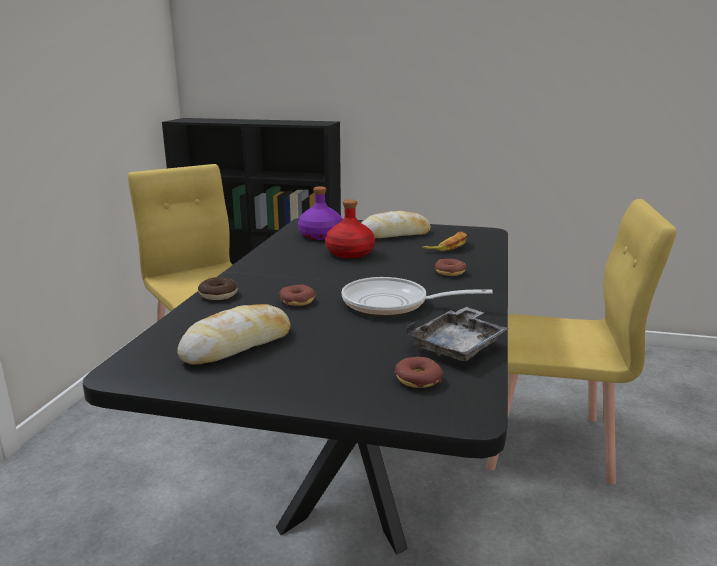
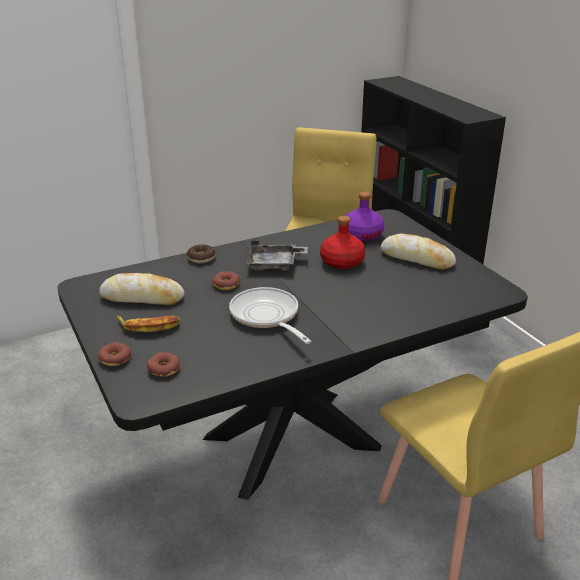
camera: 50 degrees right, 10 degrees up
(447, 246) = (425, 290): banana -> banana (149, 326)
(449, 272) = (363, 314): donut -> donut (115, 359)
(458, 346) = (228, 365): grey tray -> grey tray (274, 264)

